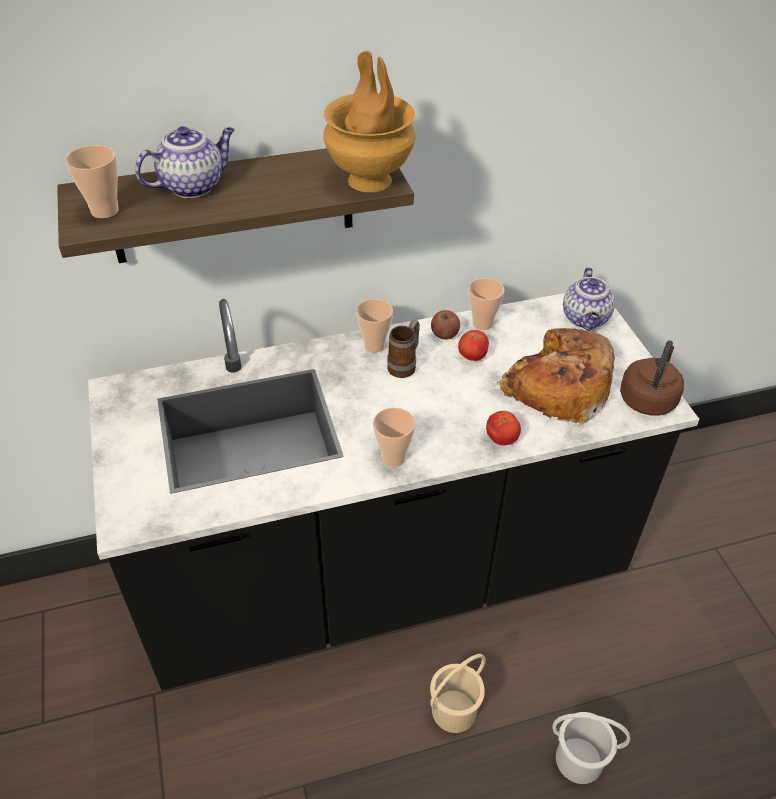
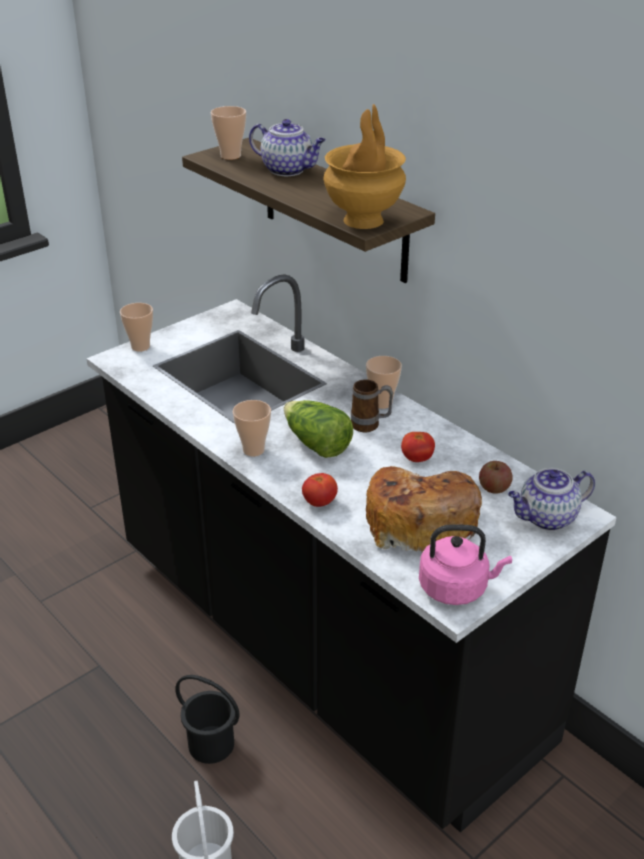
camera: 65 degrees right, 10 degrees down
(411, 410) = (316, 444): none -> lettuce
(444, 334) = (433, 435): apple -> apple (494, 488)
(455, 711) = (211, 745): beige bucket -> black bucket
(482, 324) = (470, 453): cup -> cup (140, 347)
(648, 398) = (456, 588): brown kettle -> pink kettle

